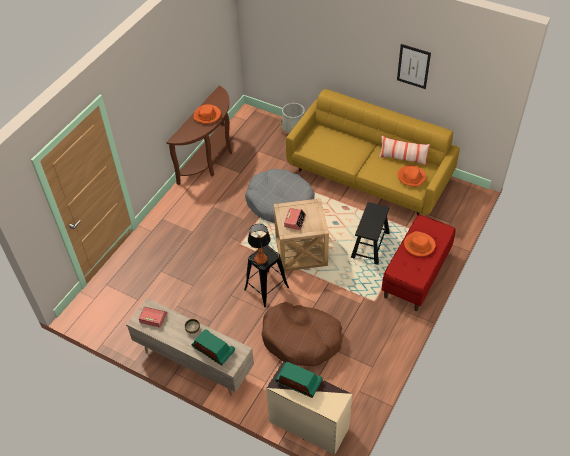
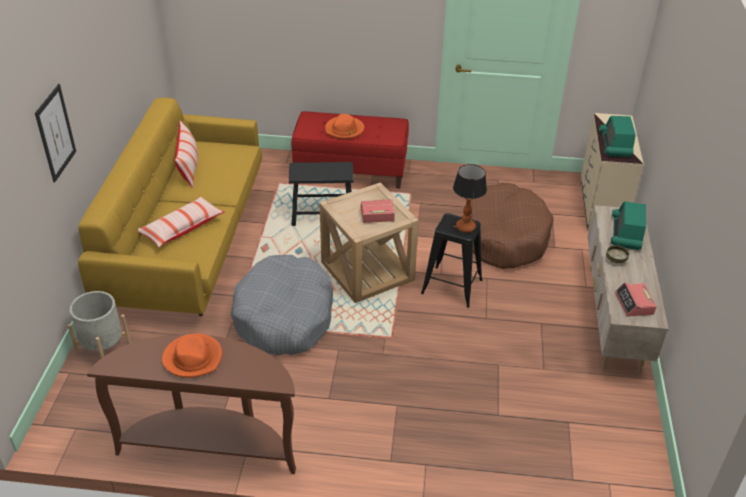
camera: 115 degrees left, 10 degrees down
(338, 146) = (182, 228): none -> pillow
(411, 177) = (225, 153): orange hat -> none
(413, 66) = (108, 54): picture -> picture (55, 133)

